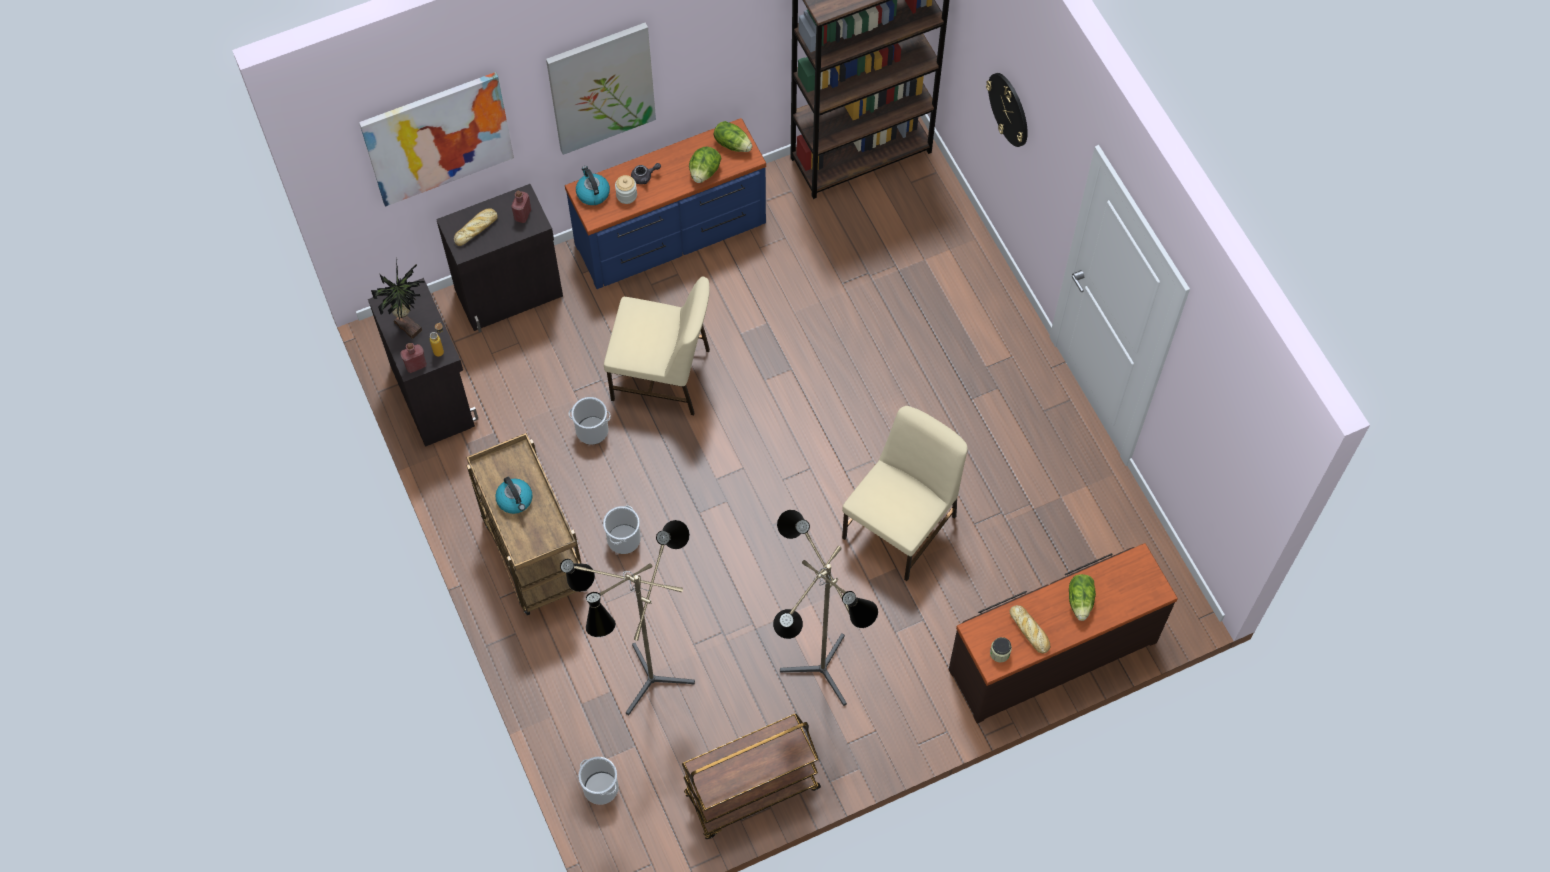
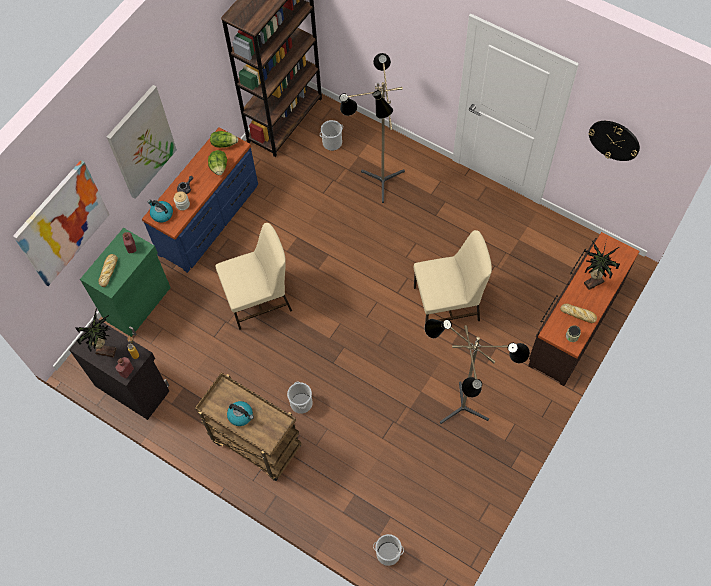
camera: 30 degrees left, 0 degrees up
(510, 294) = (138, 304): black cabinet -> green cabinet
(592, 430) = (240, 353): bucket -> bucket (332, 143)
(643, 677) = (367, 474): floor lamp -> floor lamp (377, 182)
(751, 792) = (473, 501): brown cart -> none
(901, 526) = (448, 304): beige chair -> beige chair turned 75 degrees clockwise
(1009, 109) = (381, 34): wall clock -> wall clock (614, 140)
(1081, 600) = (592, 282): lettuce -> potted plant

